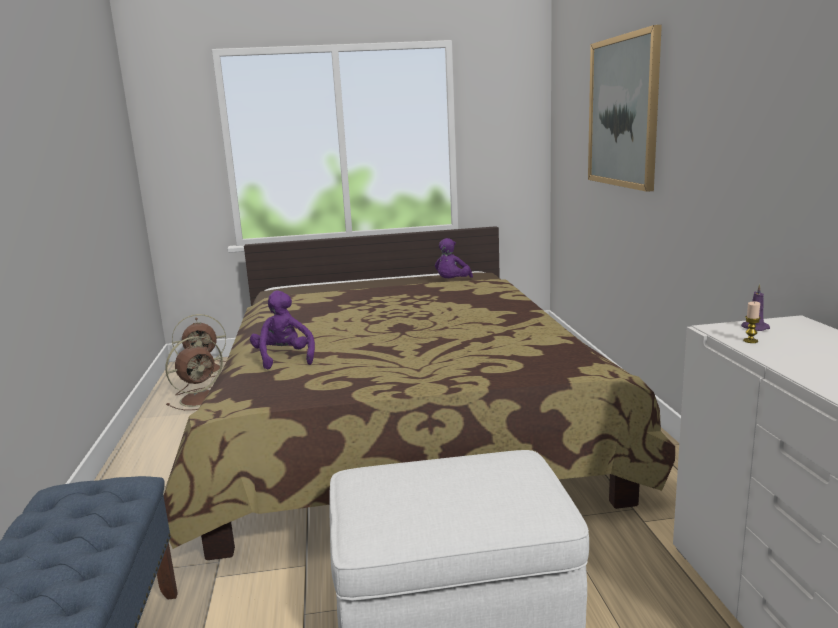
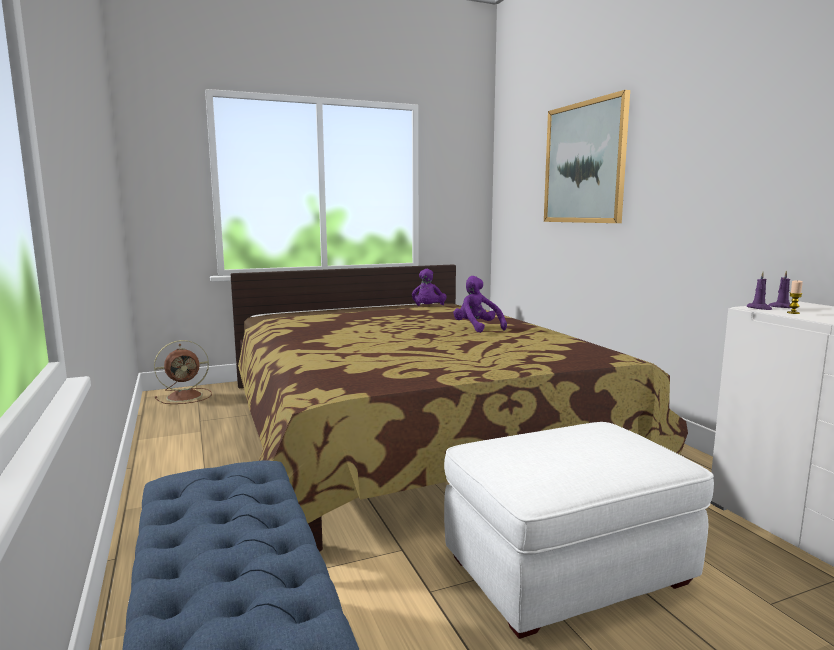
camera: 15 degrees left, 5 degrees down
(201, 398) = (197, 419): brown fan -> none
(284, 358) = (339, 358): purple plush toy -> purple plush toy (477, 328)
(721, 330) = (759, 308): none -> purple candle

